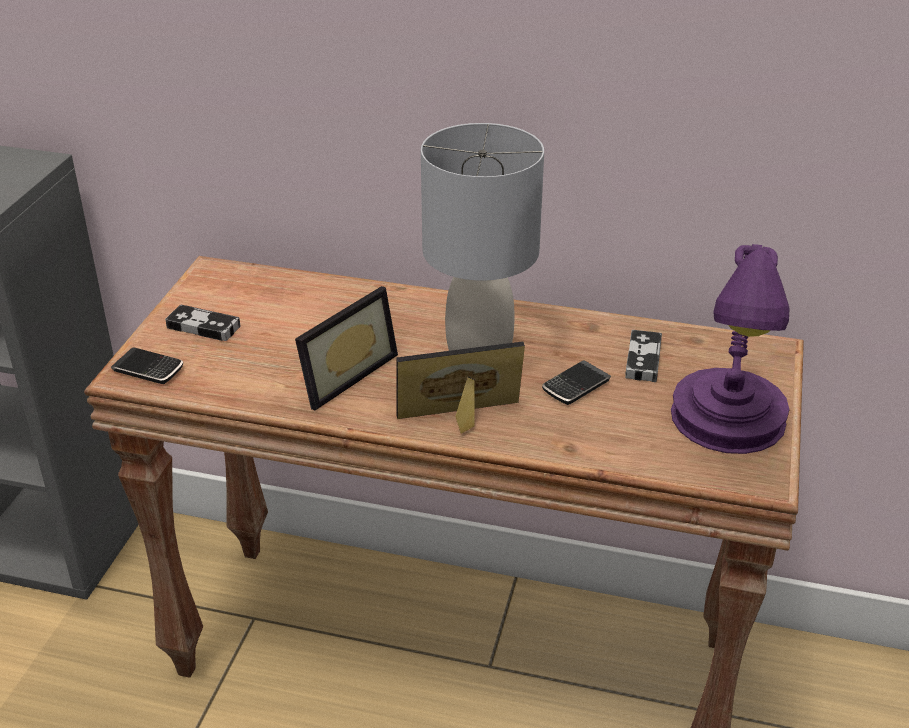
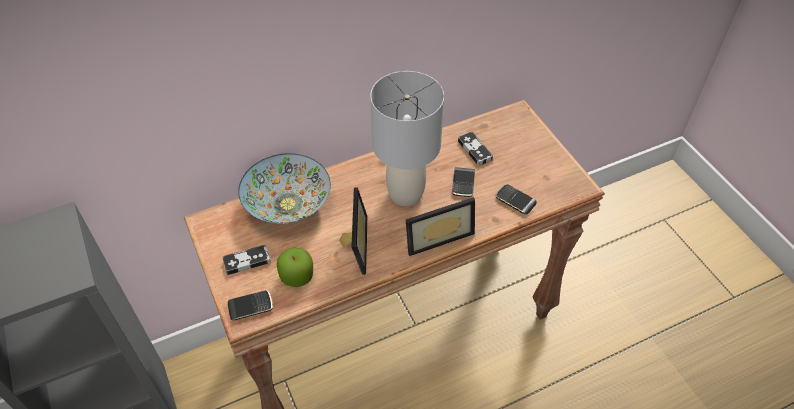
camera: 40 degrees left, 15 degrees up
(236, 369) = (297, 276): none -> apple
(320, 298) = (288, 205): none -> bowl
(462, 421) = (437, 235): picture frame -> picture frame turned 150 degrees counterclockwise
(629, 443) = (515, 201): none -> phone
(728, 424) = (541, 165): purple table lamp -> none

